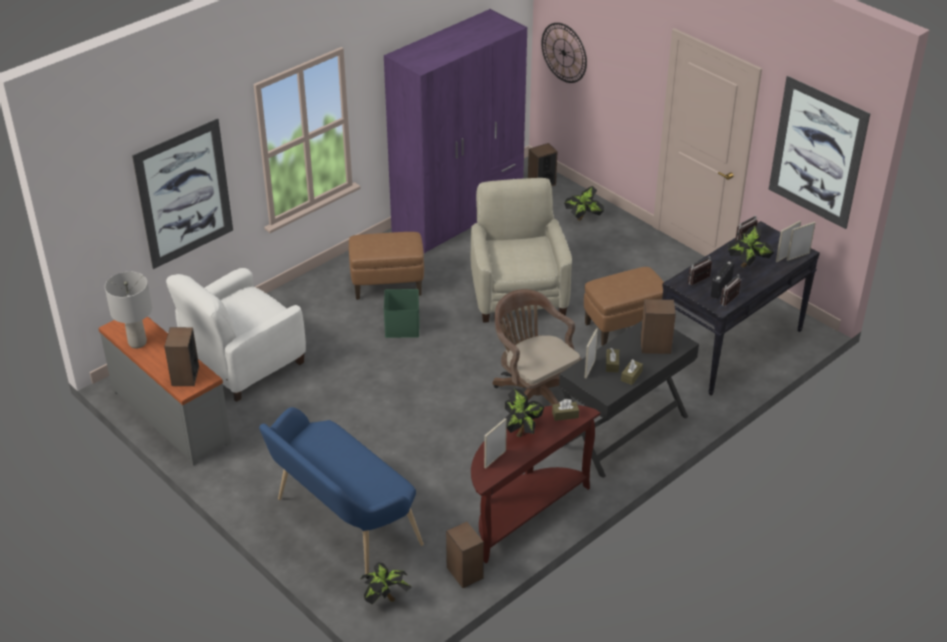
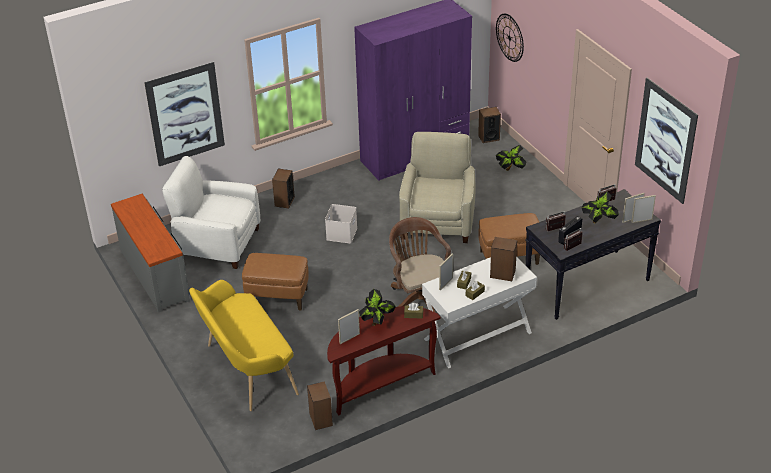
camera: 15 degrees right, 0 degrees up
(137, 343) = (133, 218): grey table lamp -> none
(185, 376) = (157, 246): speaker -> speaker (284, 201)
(242, 362) = (217, 243): white armchair -> white armchair turned 45 degrees clockwise
(341, 523) = (246, 370): blue bench -> yellow bench
(385, 599) = (258, 428): potted plant -> none
(388, 286) = (342, 201): brown ottoman -> brown ottoman (278, 297)
(401, 326) = (341, 233): green storage box -> white storage box
(624, 431) = (478, 336): black desk -> white desk

